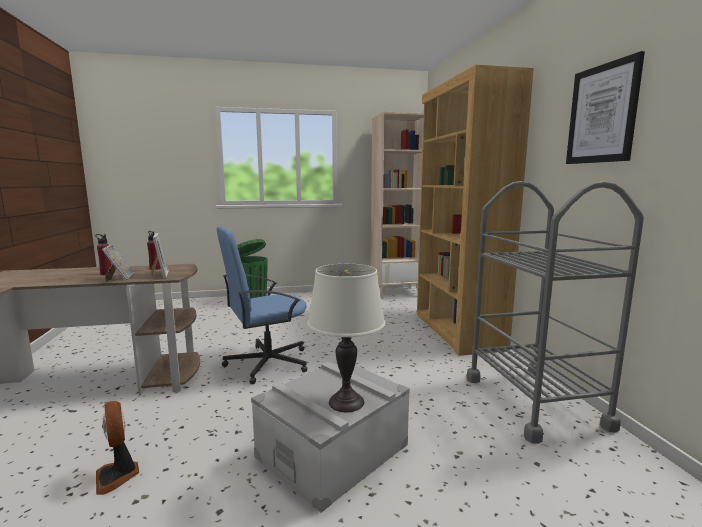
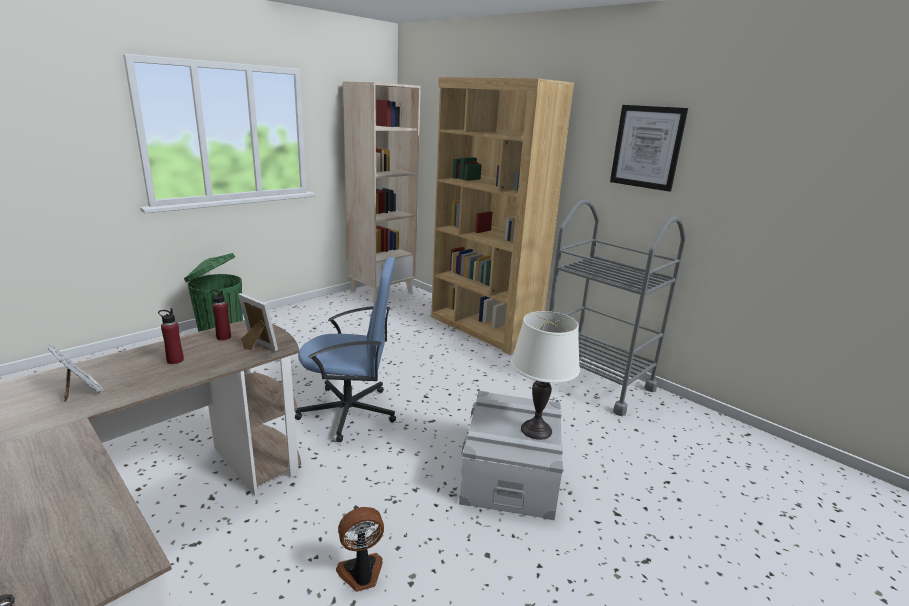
camera: 35 degrees left, 10 degrees up
(118, 475) = (361, 574): fan -> fan turned 135 degrees clockwise
(120, 278) = (219, 364): picture frame -> picture frame (80, 391)
(266, 363) = (350, 412): blue office chair -> blue office chair turned 120 degrees counterclockwise

